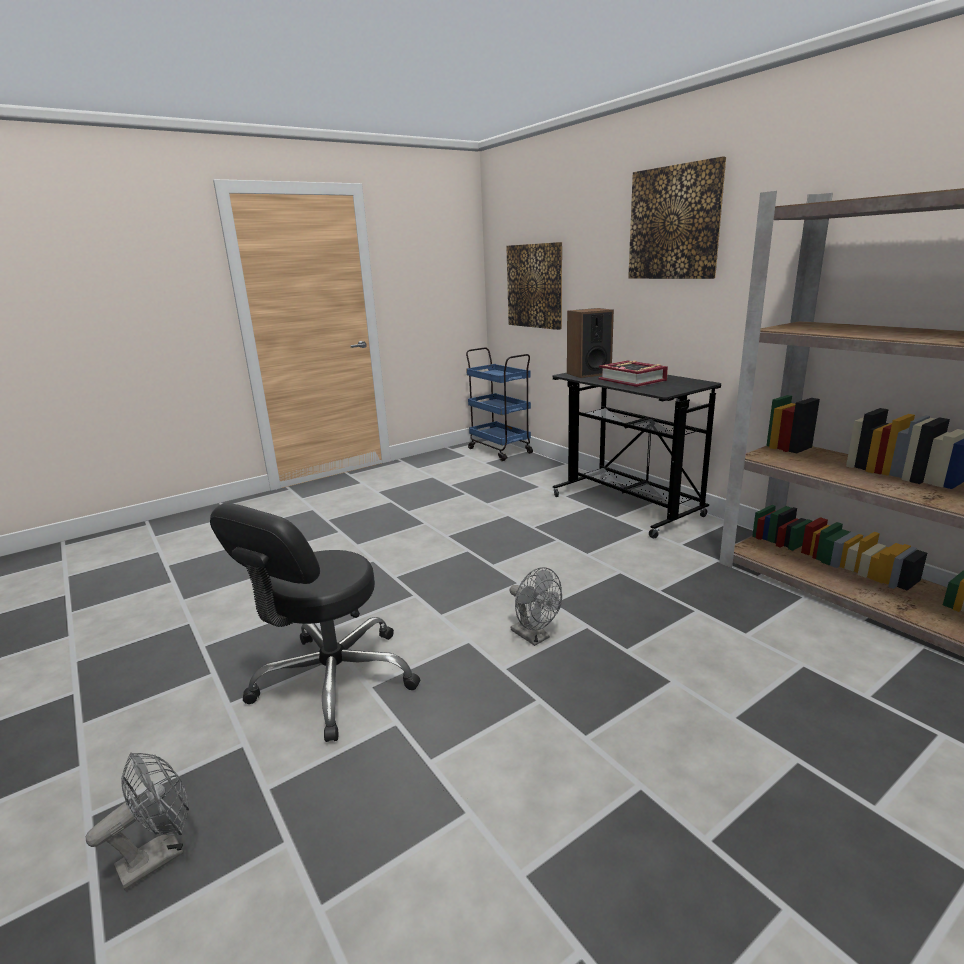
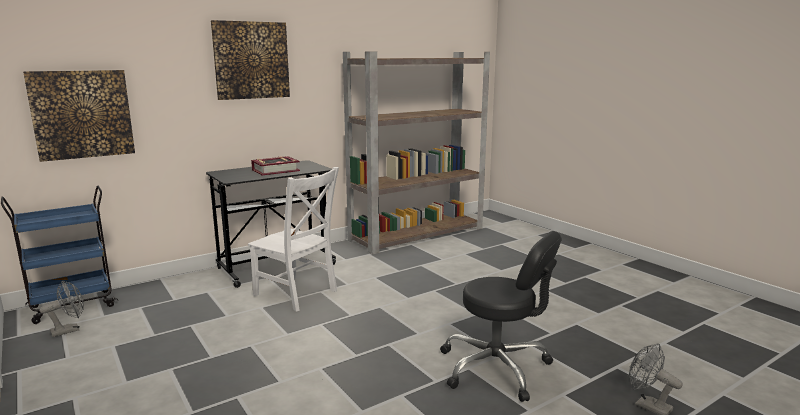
camera: 90 degrees left, 5 degrees down
(534, 637) = (444, 304): grey fan -> grey fan (70, 330)
(546, 528) = (297, 294): none -> white chair
(588, 373) = (236, 176): speaker -> none

